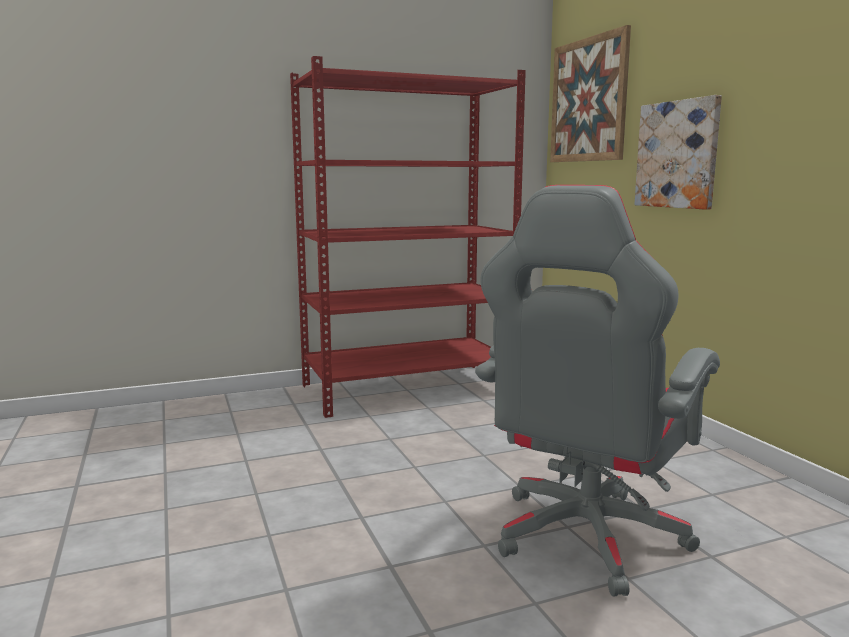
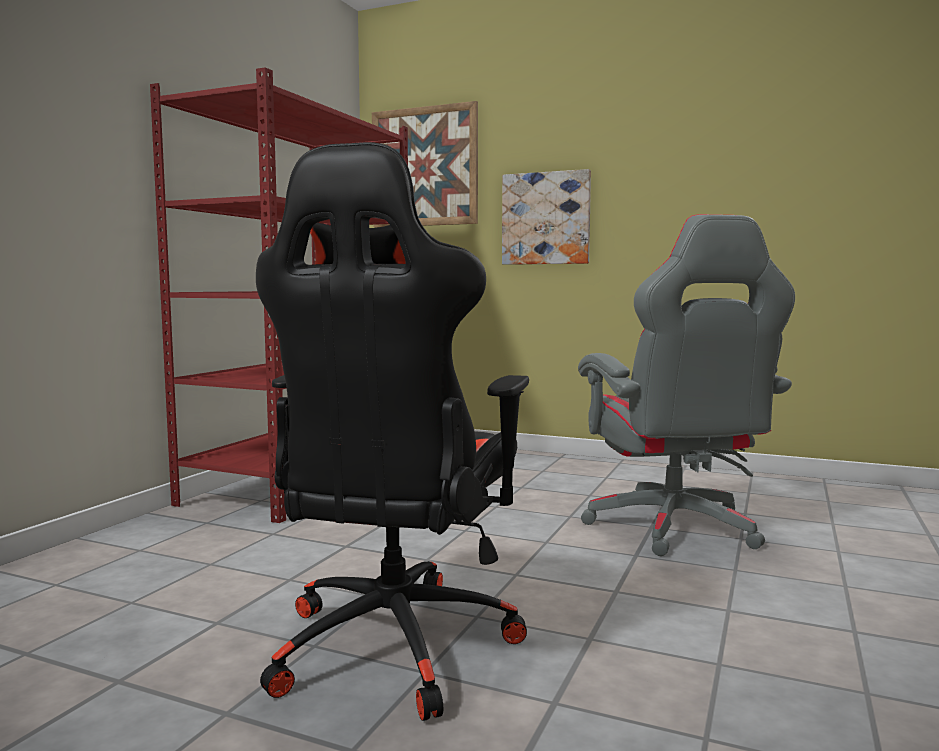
camera: 45 degrees left, 5 degrees down
(209, 525) = (402, 635): none -> black office chair

